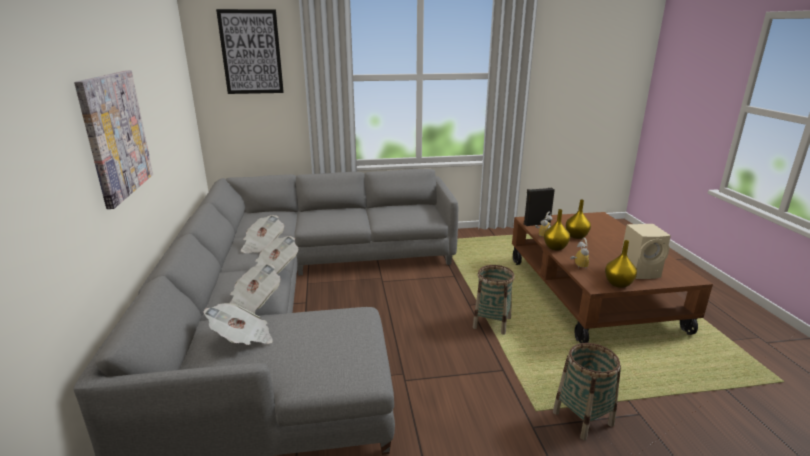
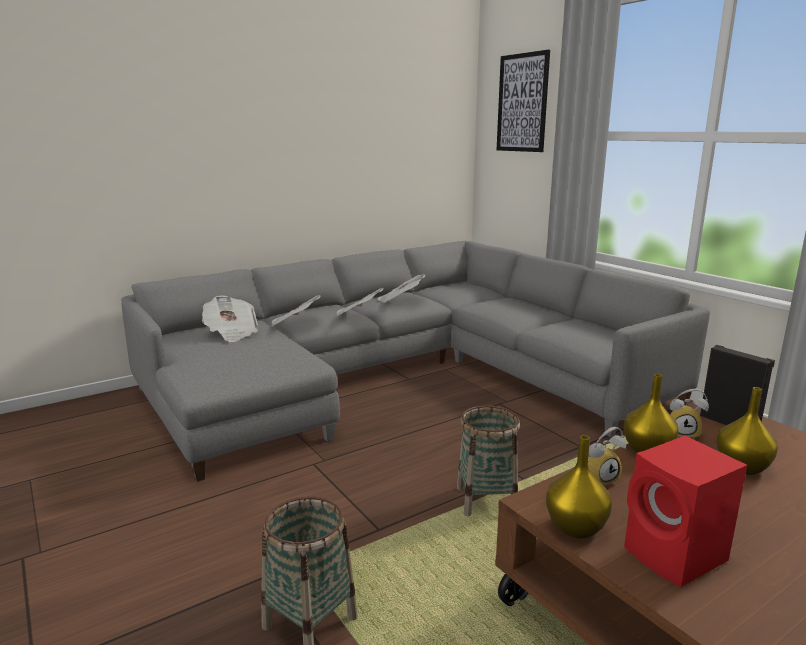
camera: 65 degrees right, 5 degrees down
(115, 135) = (274, 153): picture -> none
(641, 271) = (677, 557): beige speaker -> red speaker

